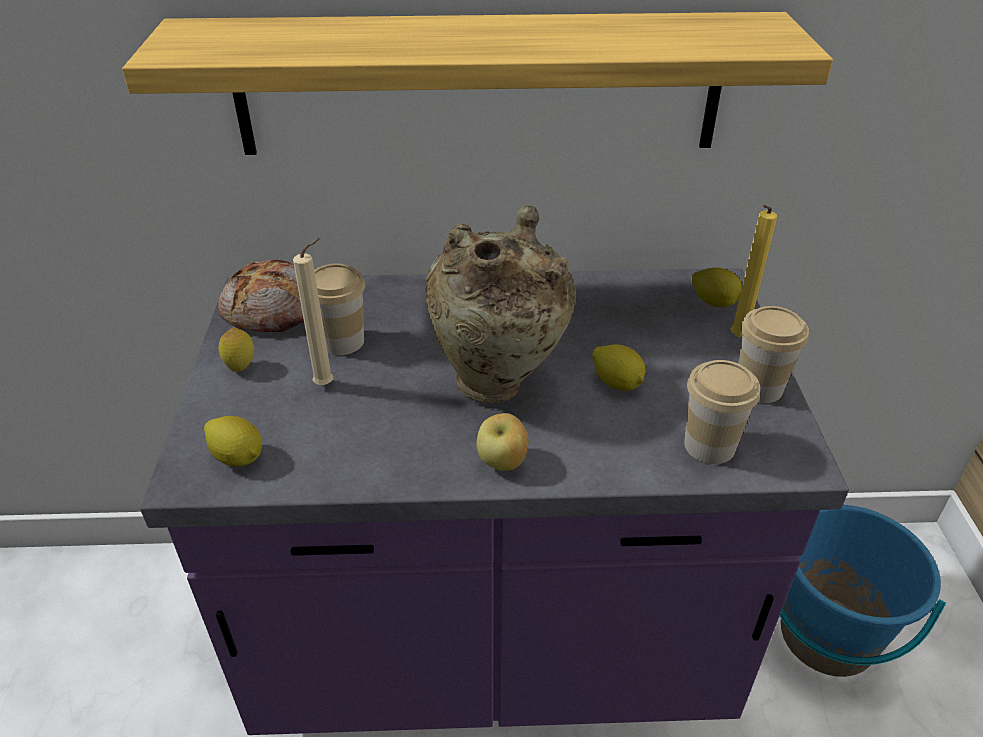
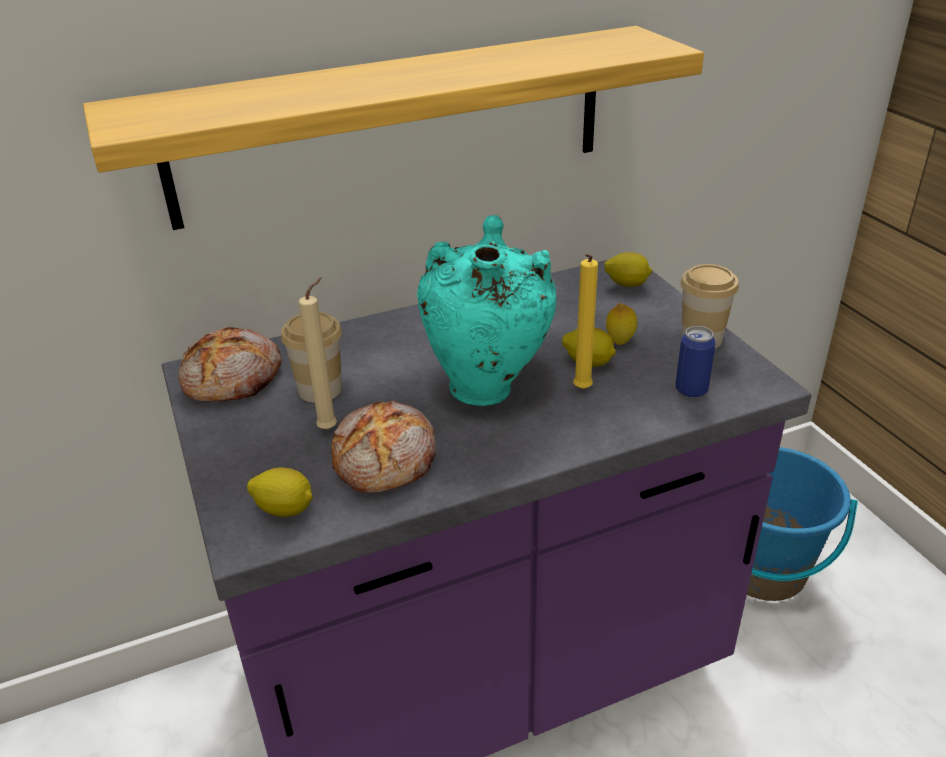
camera: 20 degrees left, 5 degrees down
(241, 368) = (234, 435): lemon -> lemon (620, 342)
(357, 433) = (387, 459): none -> bread
(498, 382) = (488, 387): beige vase -> turquoise vase
(503, 462) = (533, 447): apple -> none
(709, 445) = (691, 390): cup -> can
(736, 338) = (661, 307): yellow candle -> yellow candle (581, 390)

